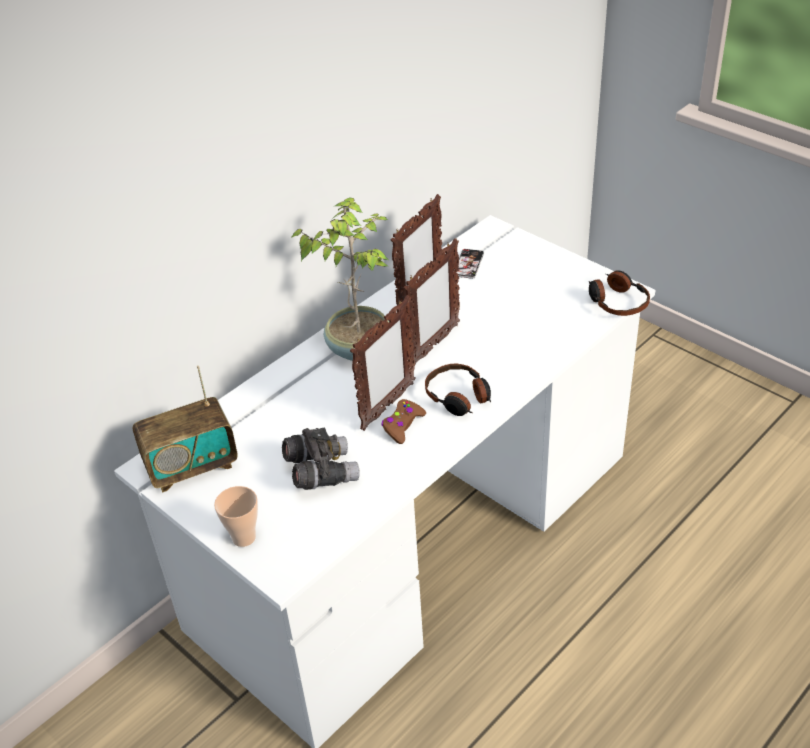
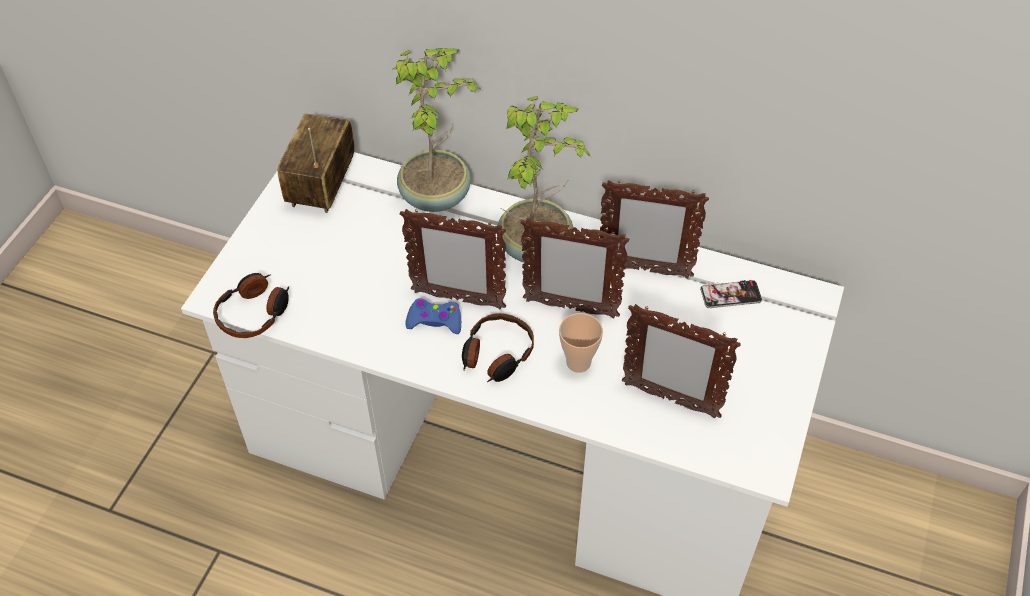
camera: 65 degrees right, 10 degrees up
(191, 466) = (322, 185): radio -> radio turned 60 degrees clockwise
(244, 537) = (249, 254): cup -> cup (578, 362)
(261, 393) = (436, 195): none -> potted plant
(321, 472) = (346, 279): grey binoculars -> none
(402, 425) = (435, 321): brown game controller -> blue game controller
(547, 318) = (669, 400): none -> picture frame
(617, 302) = (739, 464): headphones -> headphones (254, 313)

